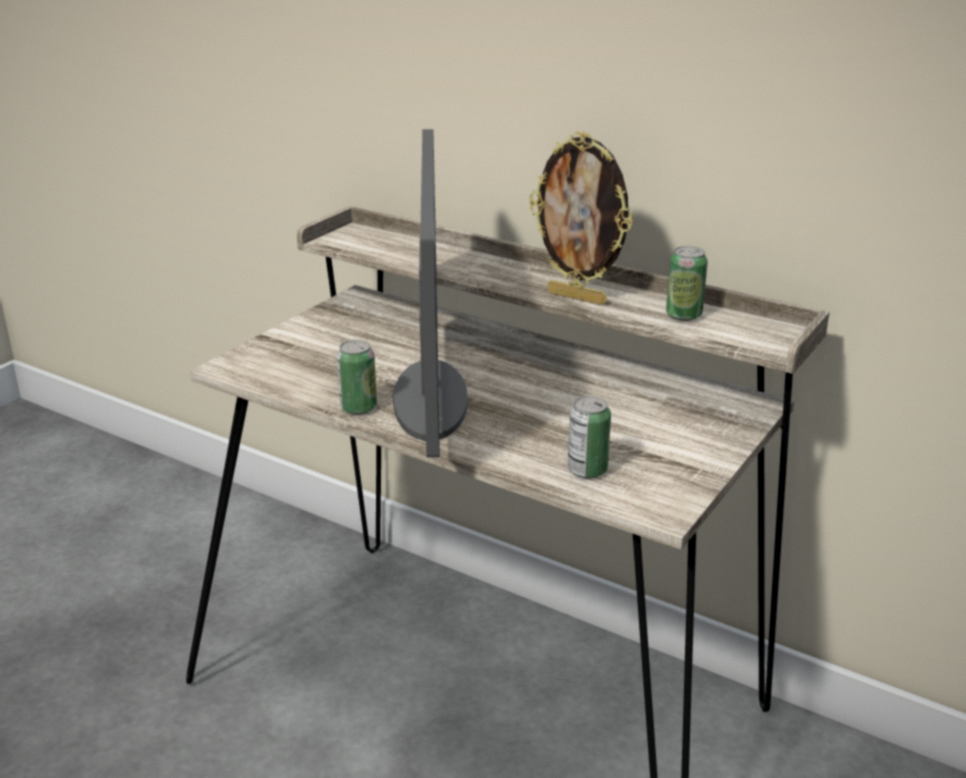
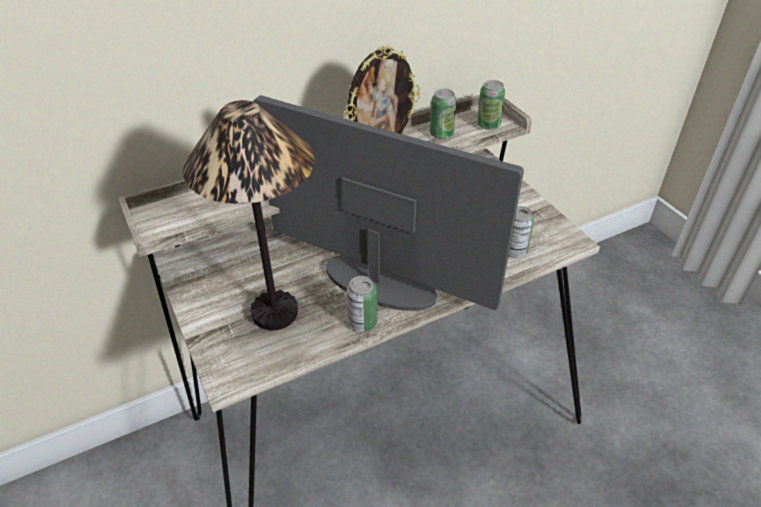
camera: 60 degrees left, 15 degrees up
(330, 361) = (276, 313): none -> table lamp
(754, 337) = (488, 125): none -> can

